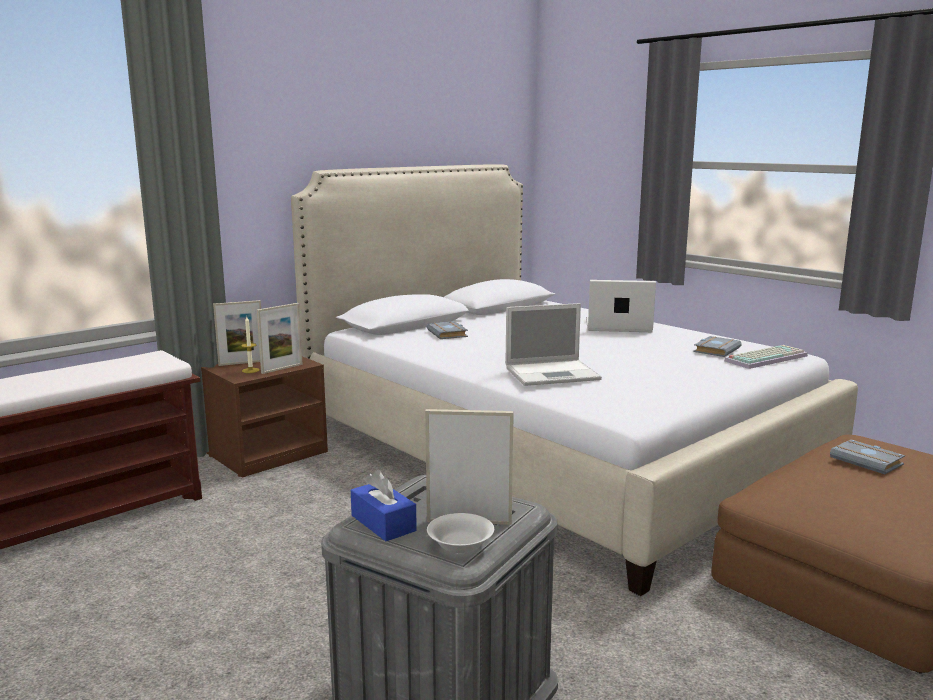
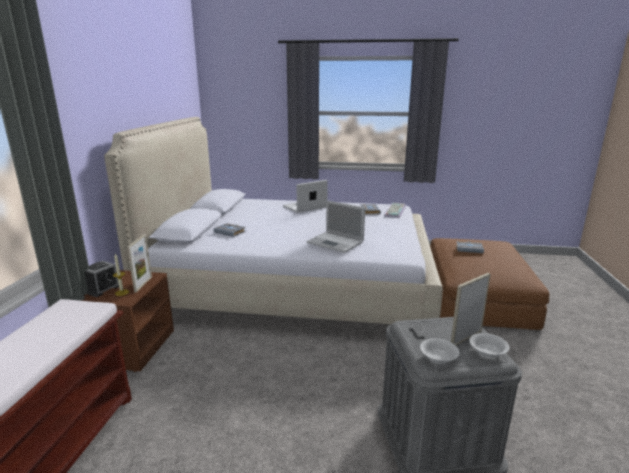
camera: 40 degrees left, 5 degrees up
(241, 363) = (103, 289): picture frame -> alarm clock
(383, 523) = (438, 358): blue tissue box -> white bowl
(553, 373) = (336, 242): laptop -> laptop turned 90 degrees clockwise

